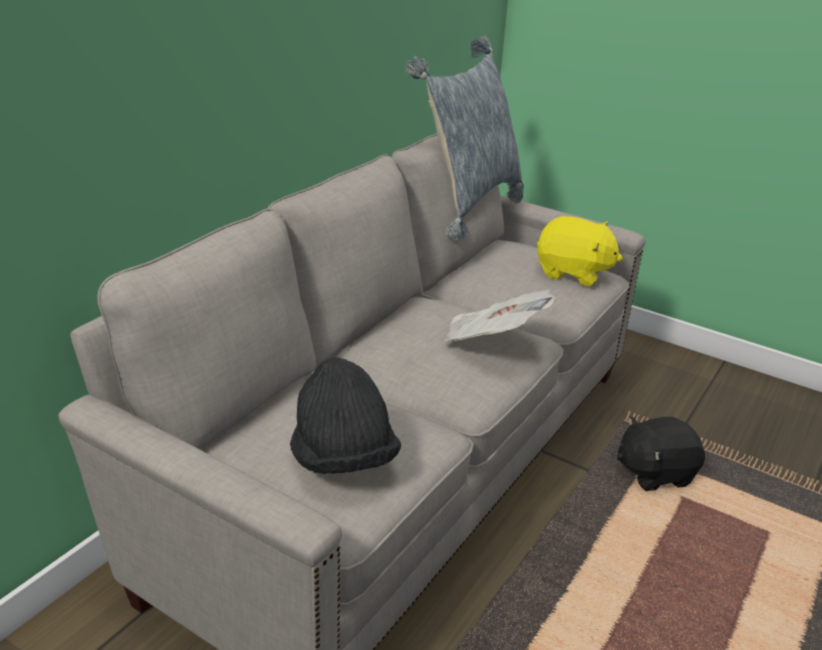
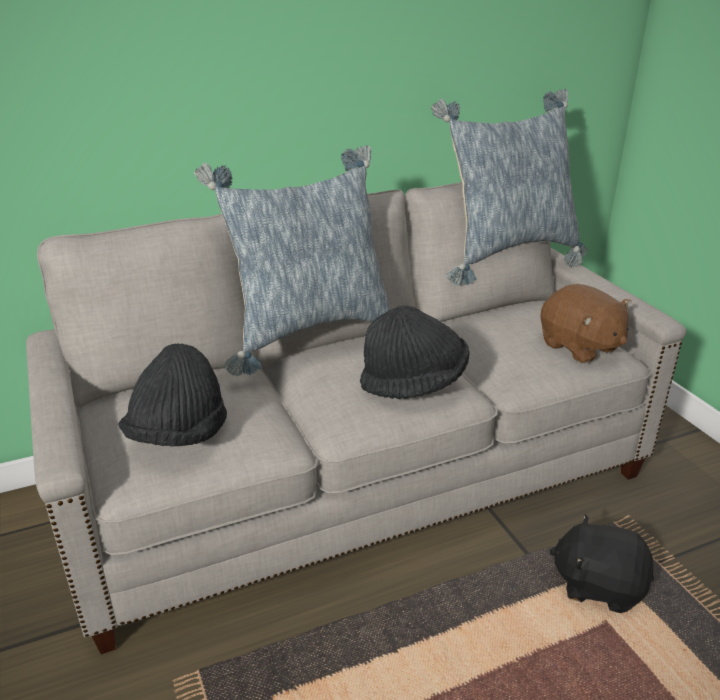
camera: 35 degrees right, 0 degrees up
(360, 335) = (307, 346): none -> pillow
(492, 340) = (413, 383): newspaper -> black hat
(573, 273) = (580, 347): yellow plush toy -> brown plush toy

